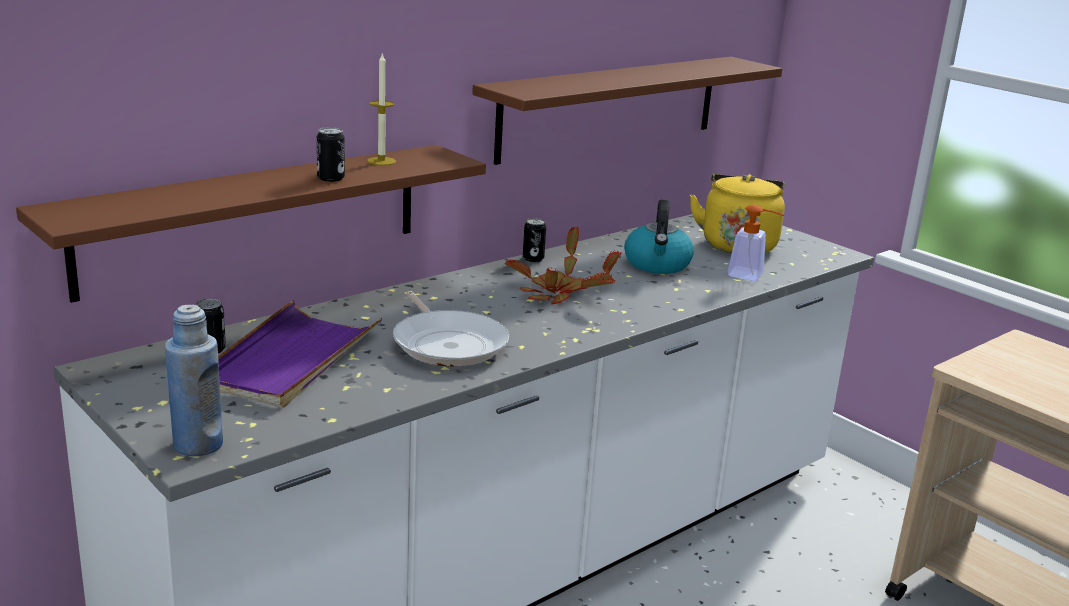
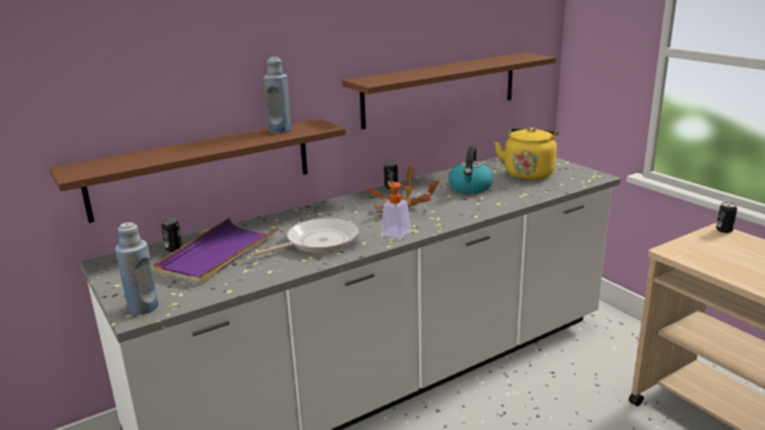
camera: 10 degrees right, 0 degrees up
(331, 178) = (243, 142): can -> can (724, 230)
(381, 161) = (280, 130): candle -> blue bottle
(448, 343) = (318, 242): frying pan -> frying pan turned 105 degrees counterclockwise
(752, 276) = (531, 193): soap dispenser -> soap dispenser (400, 234)

